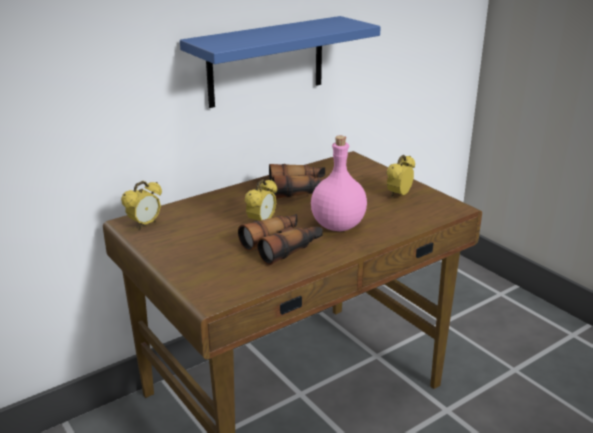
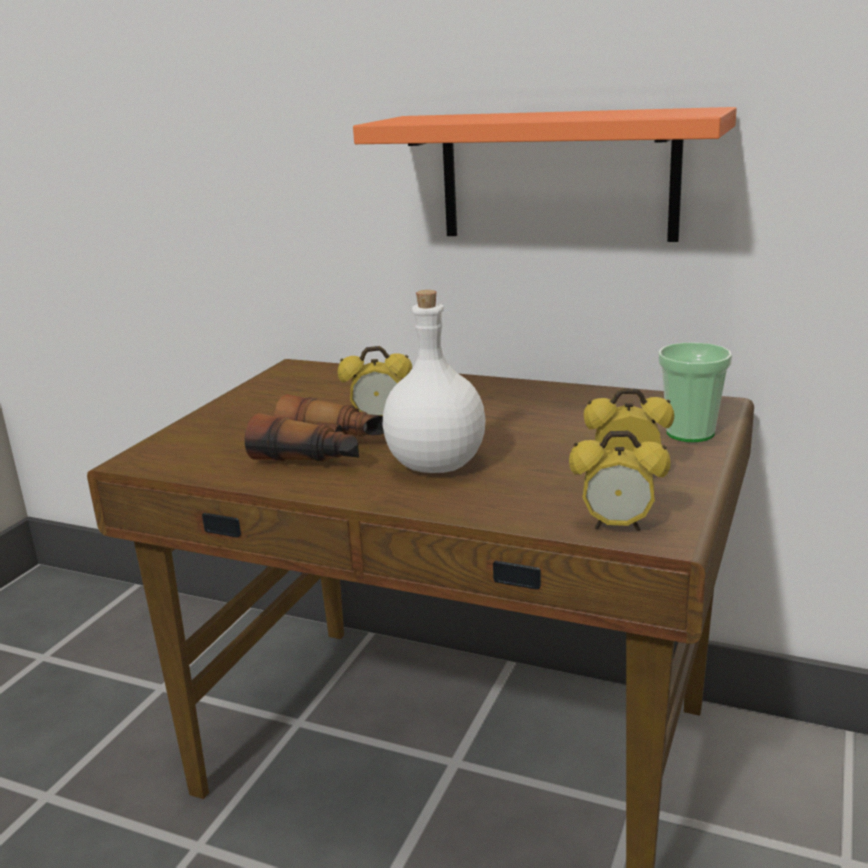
camera: 60 degrees right, 5 degrees down
(145, 224) = (296, 374): alarm clock -> alarm clock (617, 526)
(266, 61) = (557, 176): blue shelf -> orange shelf
(300, 190) = (524, 410): binoculars -> none
(337, 226) = (434, 465): pink bottle -> white bottle
(374, 172) = (690, 433): none -> cup

